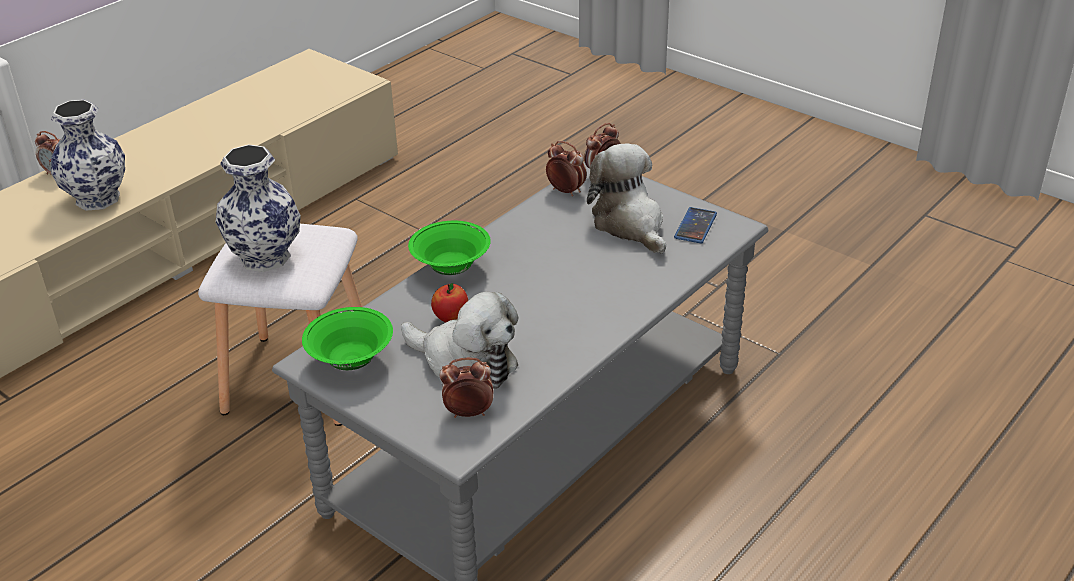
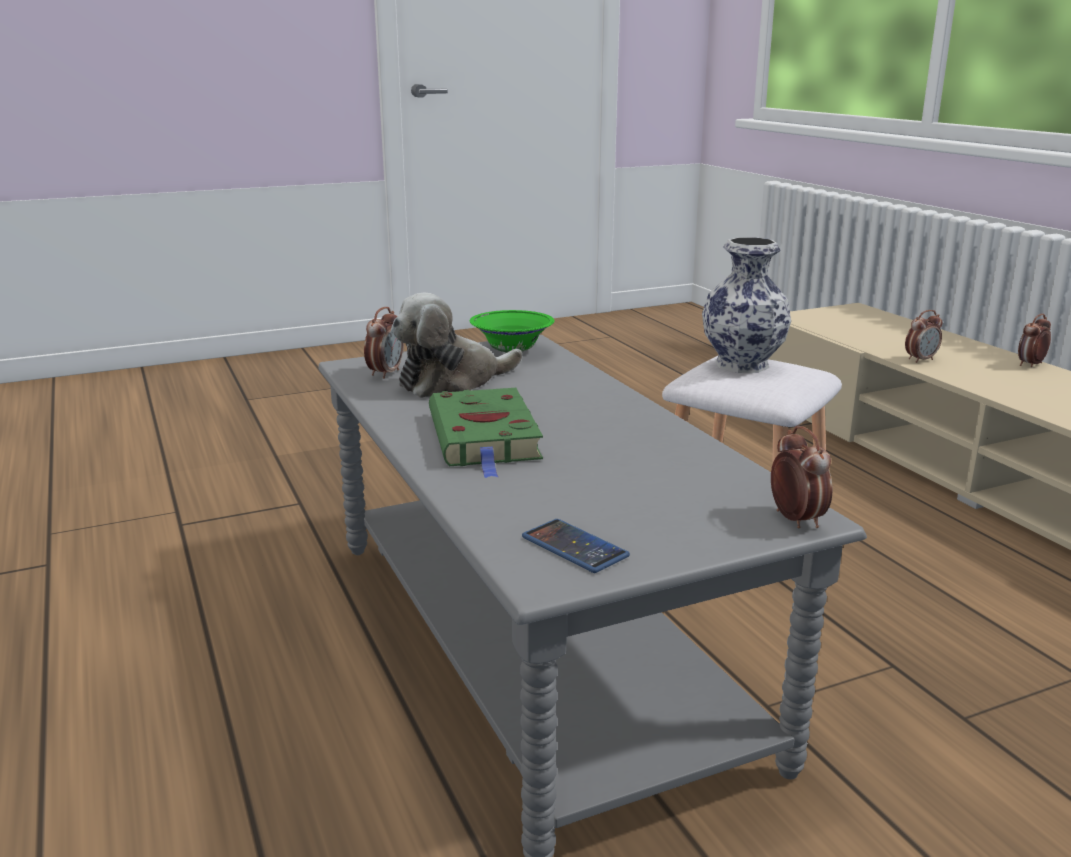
camera: 115 degrees right, 15 degrees down
(98, 199) = (972, 374): vase -> none
(451, 268) = (619, 399): green bowl -> none
(451, 318) = (530, 387): apple -> none
(566, 191) = (754, 484): alarm clock -> alarm clock (920, 360)
(577, 302) = (485, 438): none -> green book
(630, 224) = (625, 503): plush toy -> none

